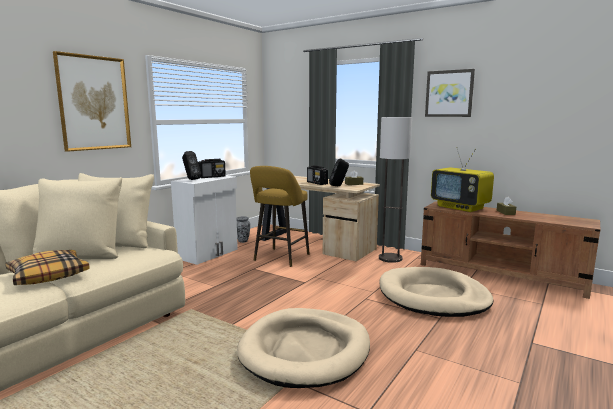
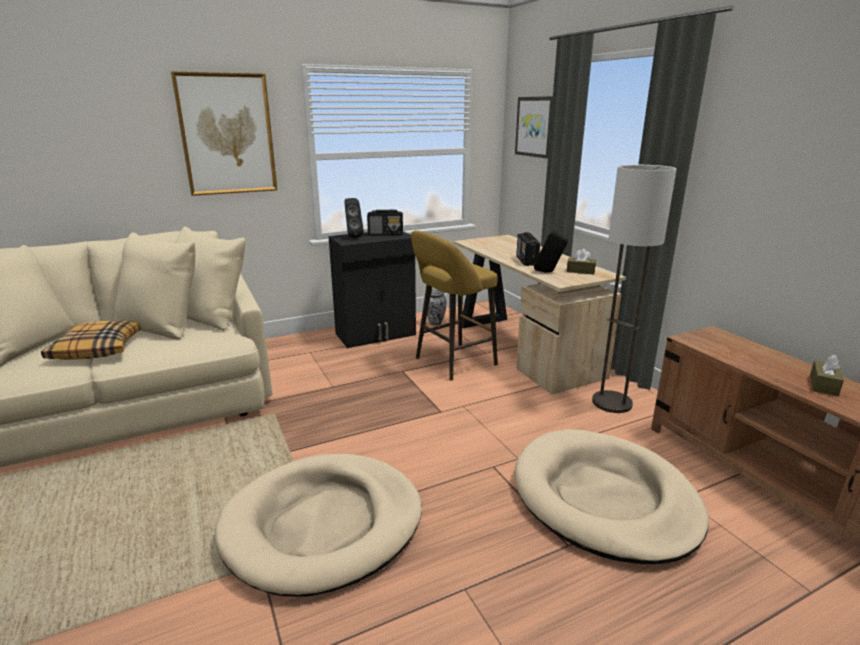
camera: 30 degrees right, 10 degrees up
(208, 254) = (376, 334): white cabinet -> black cabinet
(449, 93) = (772, 123): picture -> picture (535, 127)
(460, 207) = (741, 351): television -> none

